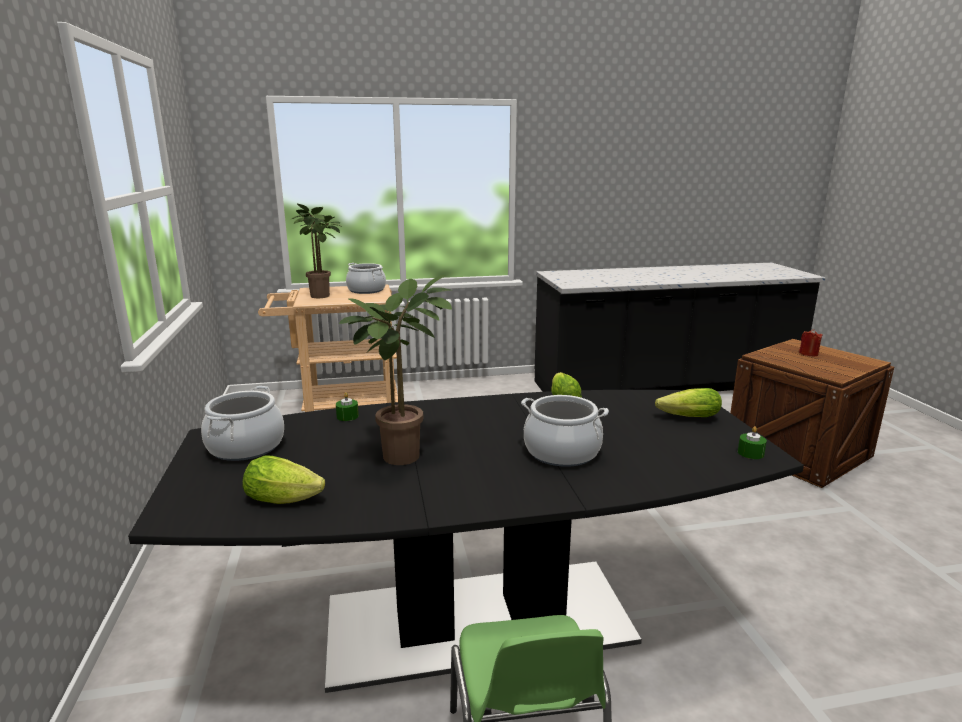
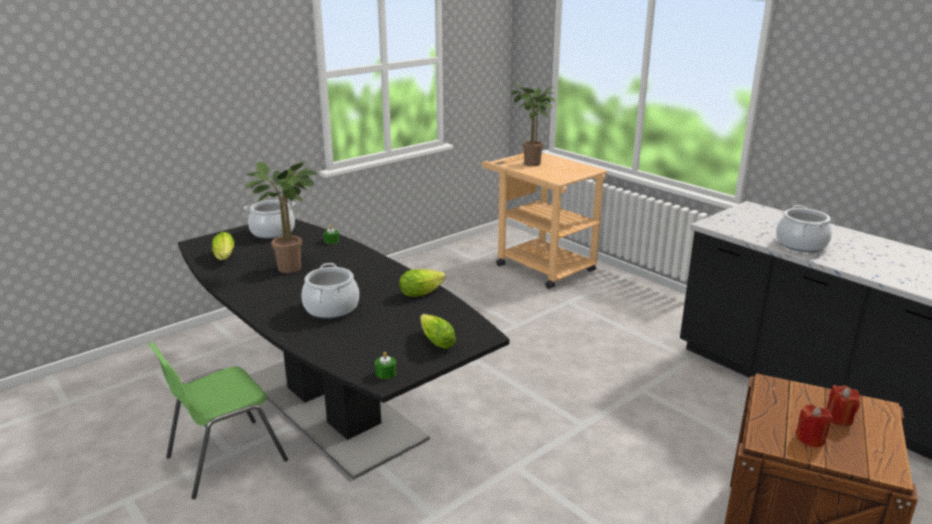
camera: 60 degrees right, 5 degrees up
(366, 290) = (573, 170): cooking pot -> cooking pot (800, 244)
(833, 366) = (810, 439): none -> red candle

